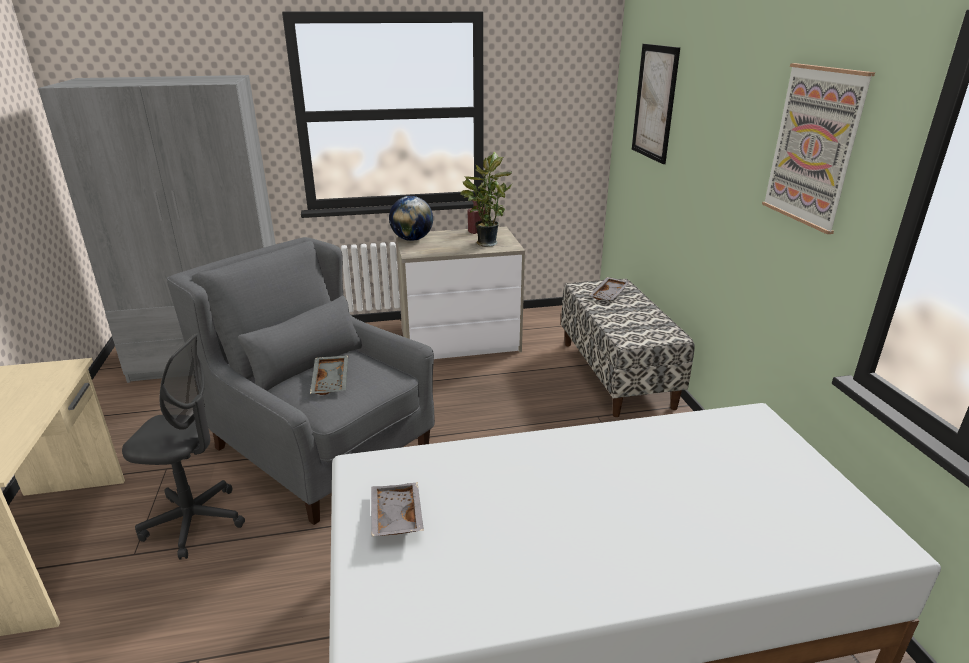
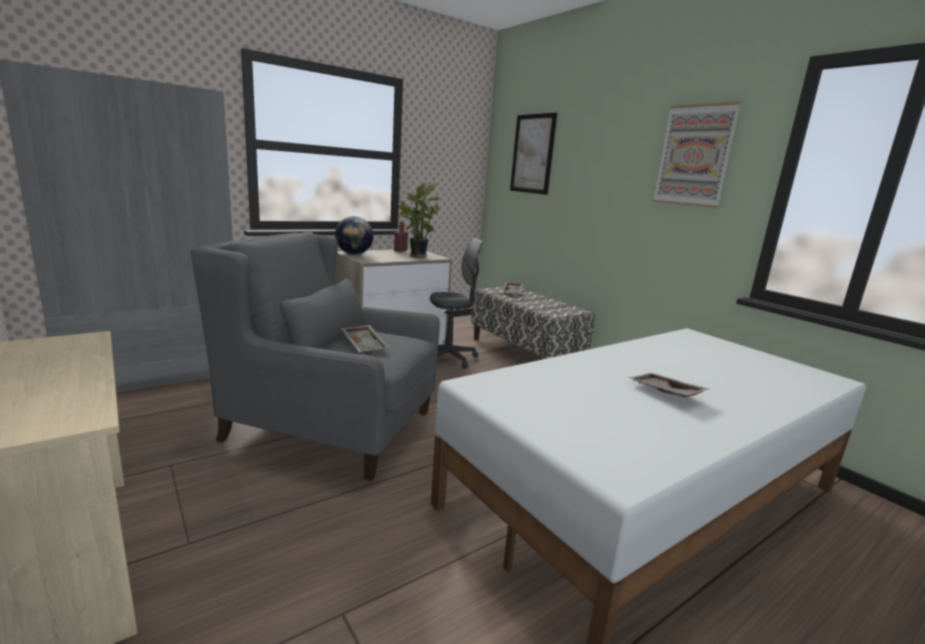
camera: 25 degrees left, 10 degrees down
(195, 522) = (242, 502): grey office chair -> grey office chair (449, 358)
(395, 517) = (542, 408): grey tray -> grey tray (664, 392)

